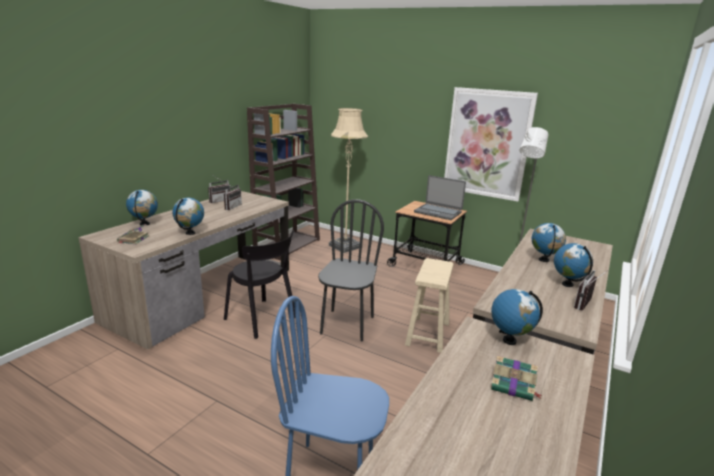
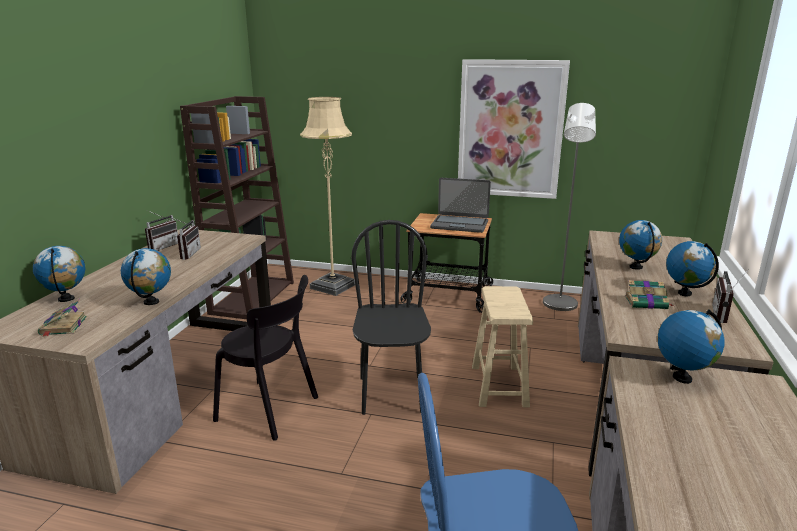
camera: 15 degrees left, 0 degrees up
(514, 386) = (735, 438): book -> book (647, 303)

